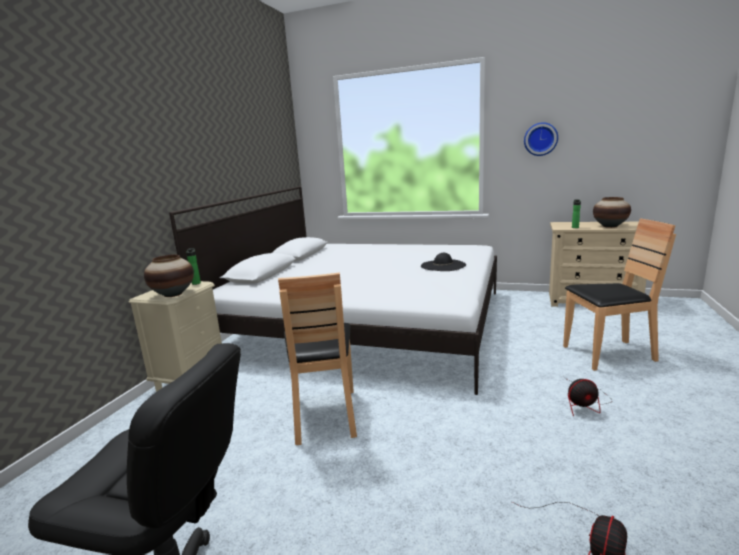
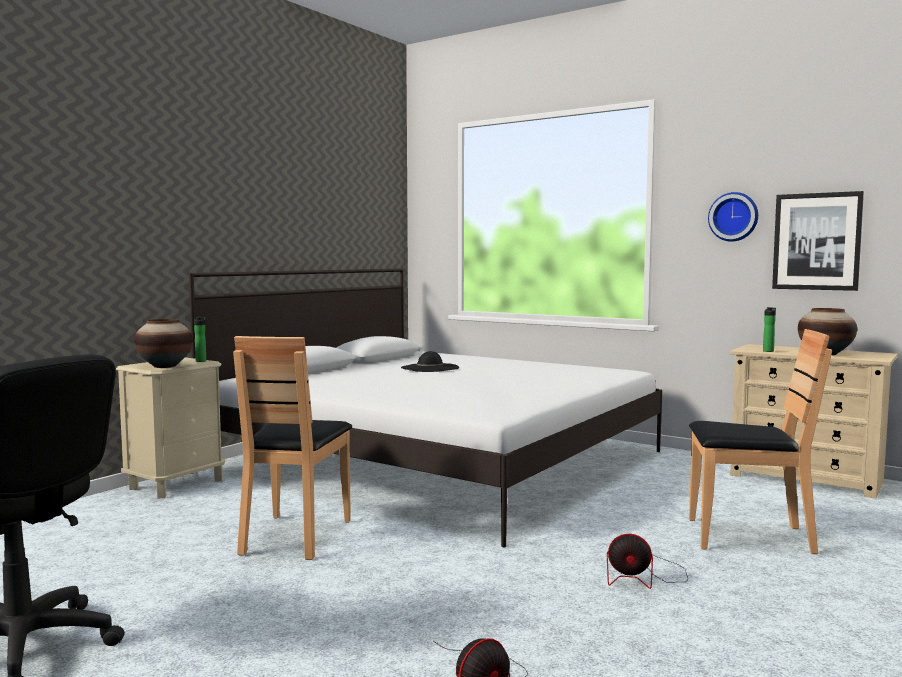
camera: 15 degrees right, 10 degrees down
(443, 265) = (541, 383): black hat -> black hat (430, 368)
(595, 153) = (816, 241): none -> picture

